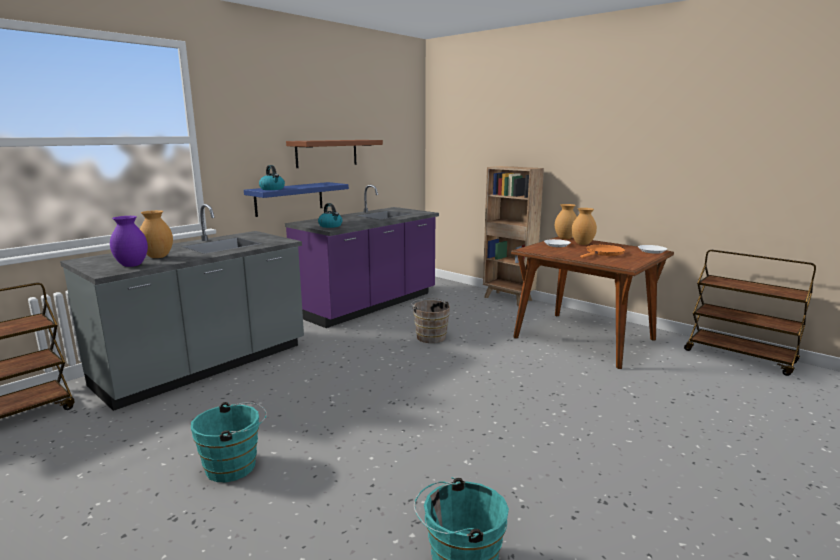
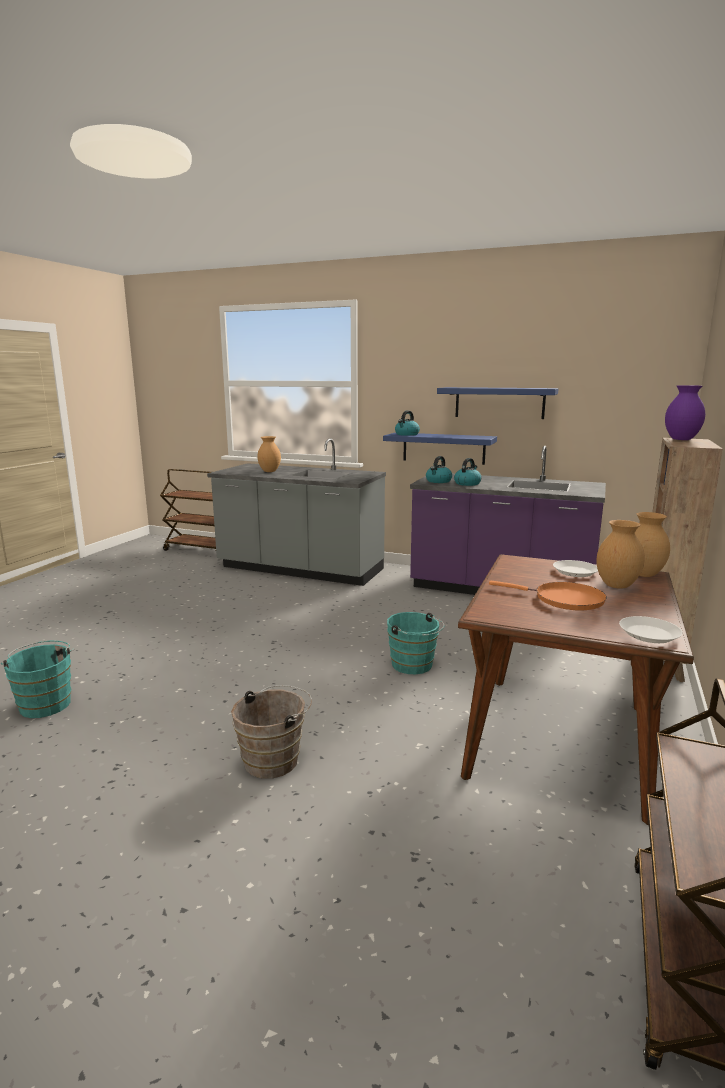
camera: 70 degrees right, 0 degrees up
(132, 265) = (243, 472): purple vase -> purple vase (682, 439)
(235, 466) = (163, 612): turquoise bucket -> turquoise bucket (414, 666)
(326, 153) = (499, 402): brown shelf -> blue shelf
(352, 223) = (467, 483): none -> kettle
(430, 336) = (444, 633): brown bucket -> brown bucket (275, 759)

